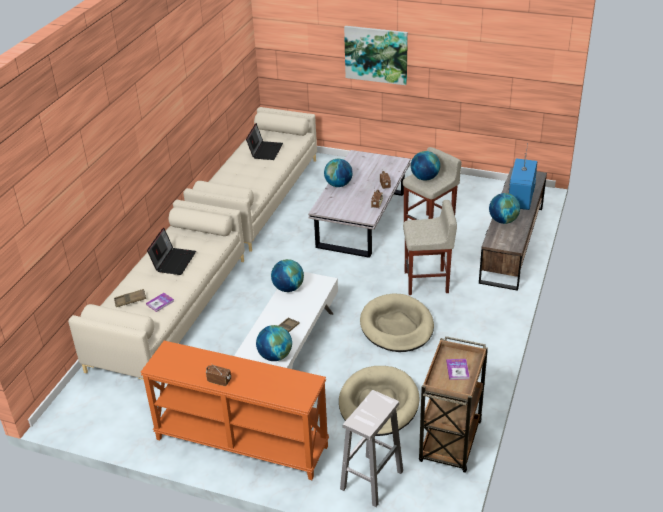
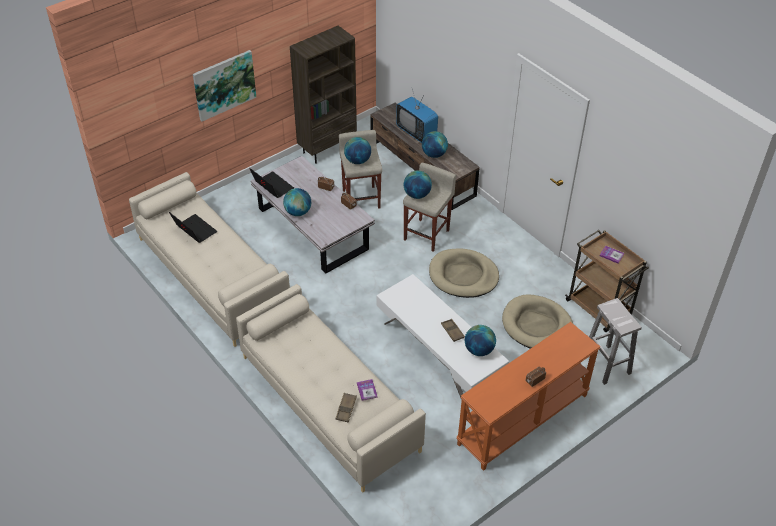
camera: 60 degrees left, 10 degrees up
(173, 261) = (313, 359): laptop -> laptop (272, 186)
(288, 288) = (401, 307): globe -> globe (417, 195)
(469, 184) = (327, 148): none -> brown bookcase

